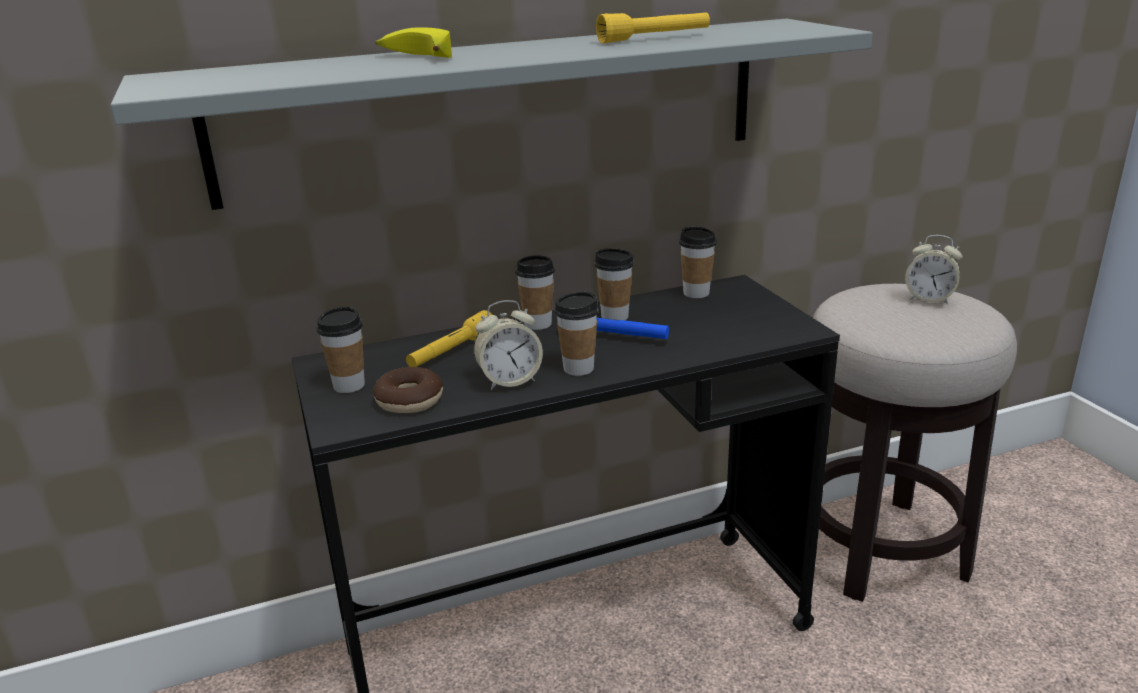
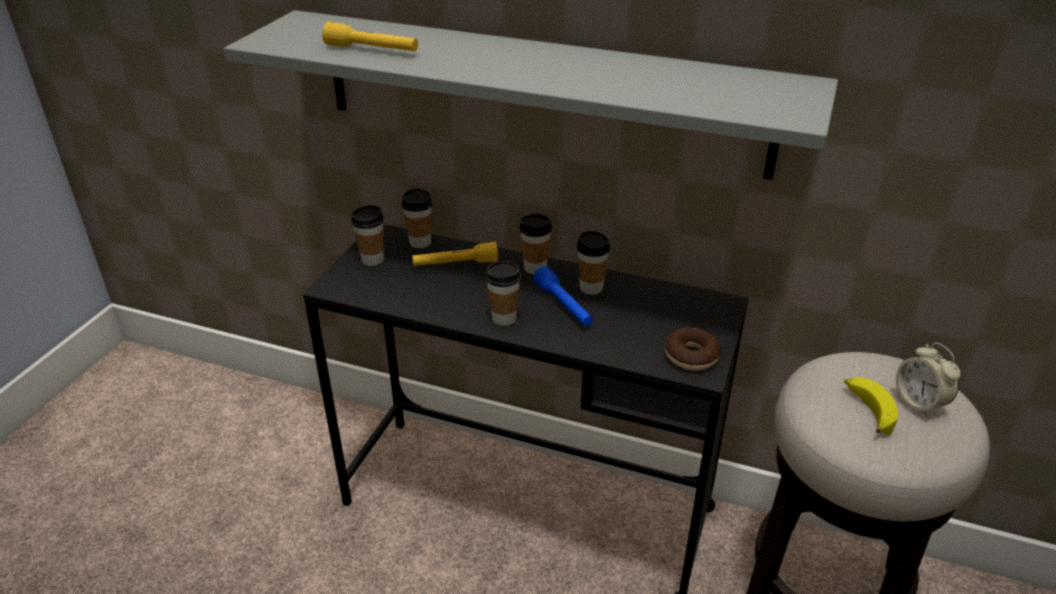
camera: 40 degrees right, 10 degrees up
(409, 400) = (385, 288): donut -> donut (691, 356)
(415, 57) = (451, 46): banana -> banana (867, 410)
(509, 381) = (453, 305): alarm clock -> none
(654, 38) = (641, 78): yellow flashlight -> yellow flashlight (372, 50)
(696, 293) = (680, 296): cup -> cup (420, 242)

